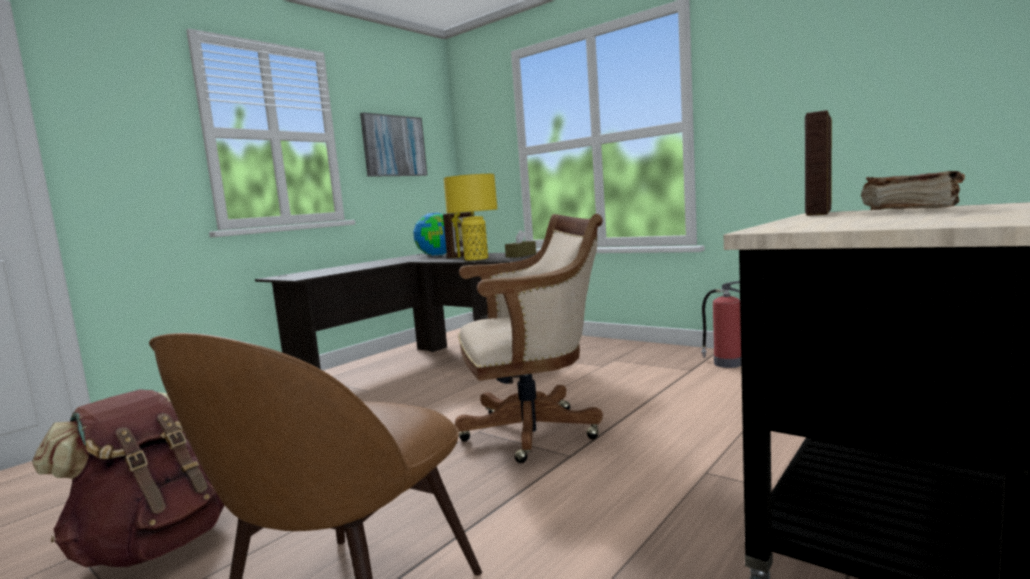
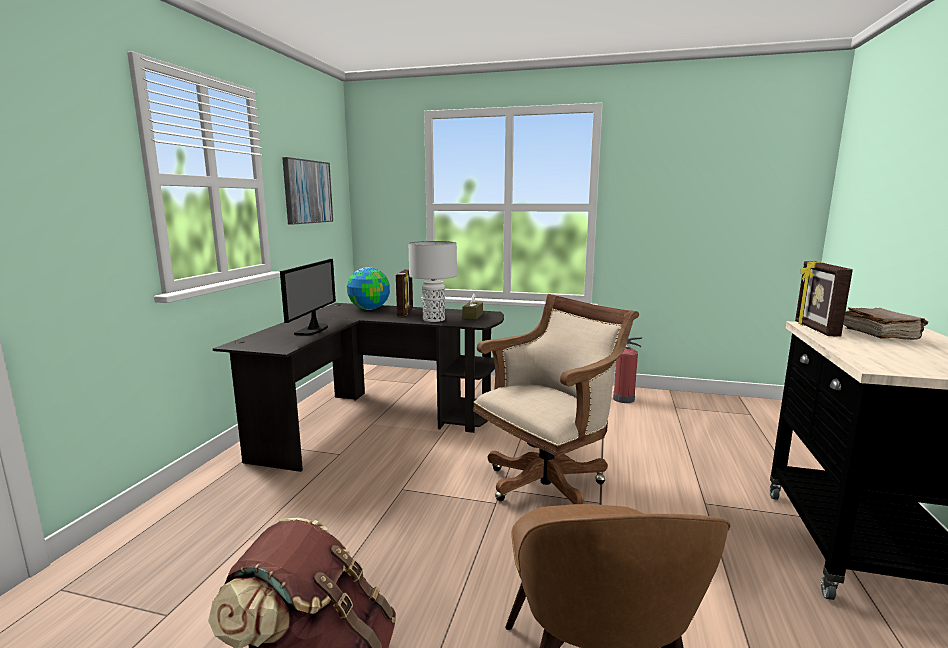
camera: 25 degrees left, 5 degrees up
(354, 268) = (313, 330): none -> monitor
(476, 259) = (433, 319): yellow table lamp -> white table lamp

